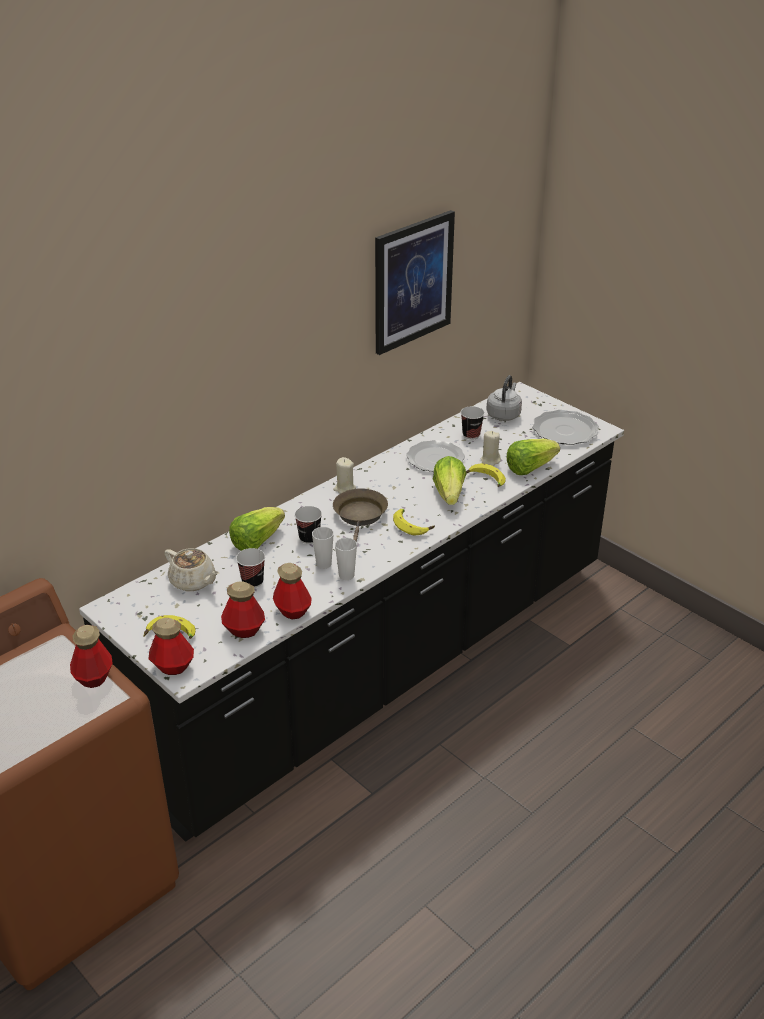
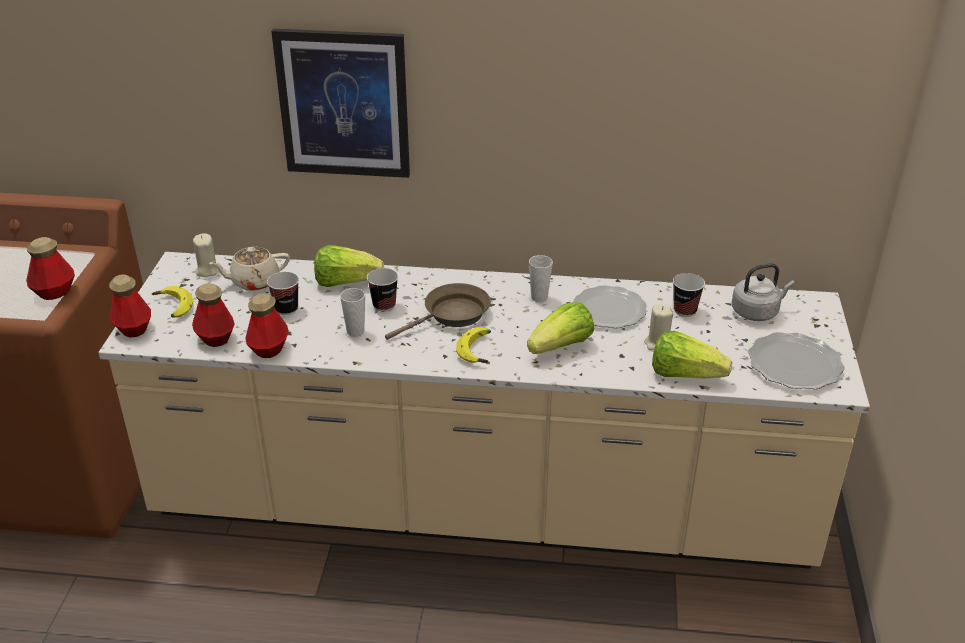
camera: 50 degrees right, 0 degrees up
(193, 581) = (254, 281): beige teapot -> beige teapot turned 75 degrees clockwise
(344, 489) = (484, 286): beige candle -> beige candle (207, 270)
(346, 575) = (353, 352): cup -> cup (539, 297)
(382, 665) = (482, 505): black counter -> beige counter
(413, 282) = (651, 84): picture -> picture (343, 104)
(485, 480) = (617, 357): banana -> none

